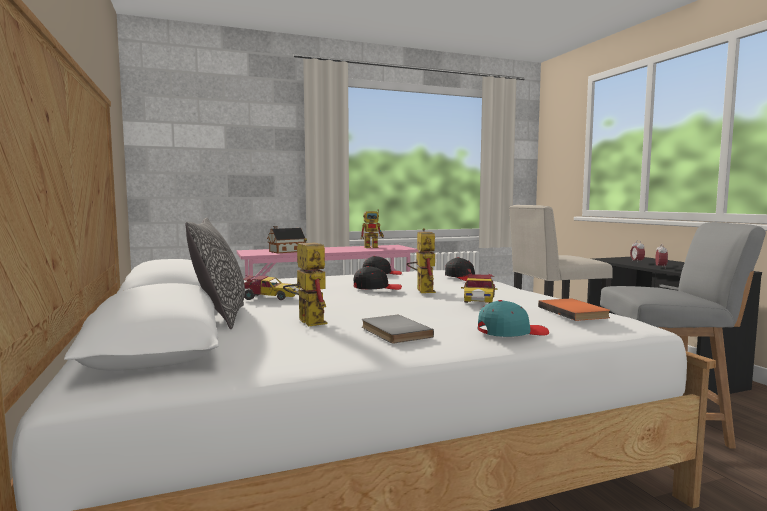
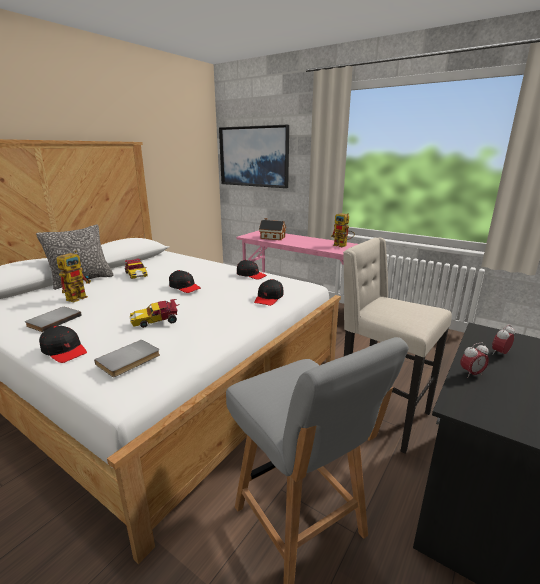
camera: 55 degrees right, 15 degrees up
(203, 150) = (254, 156): none -> picture
(422, 290) = (199, 298): toy robot -> none
(511, 332) = (64, 350): turquoise cap -> black cap
(575, 312) = (129, 360): orange book -> grey book

